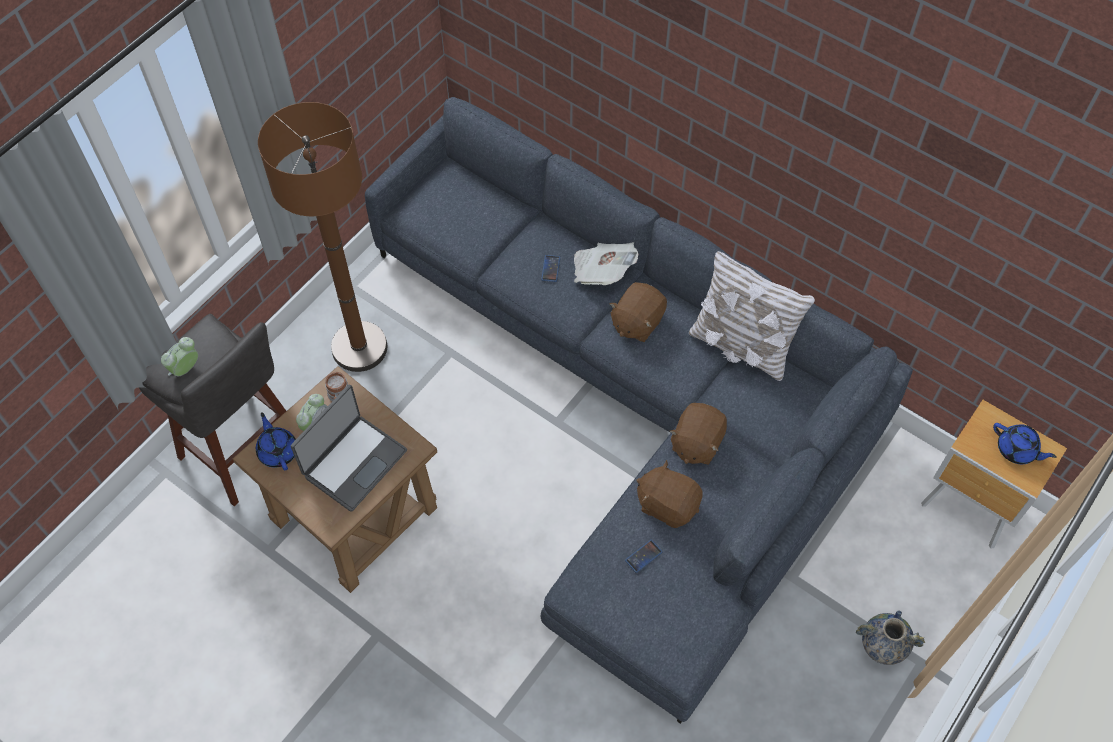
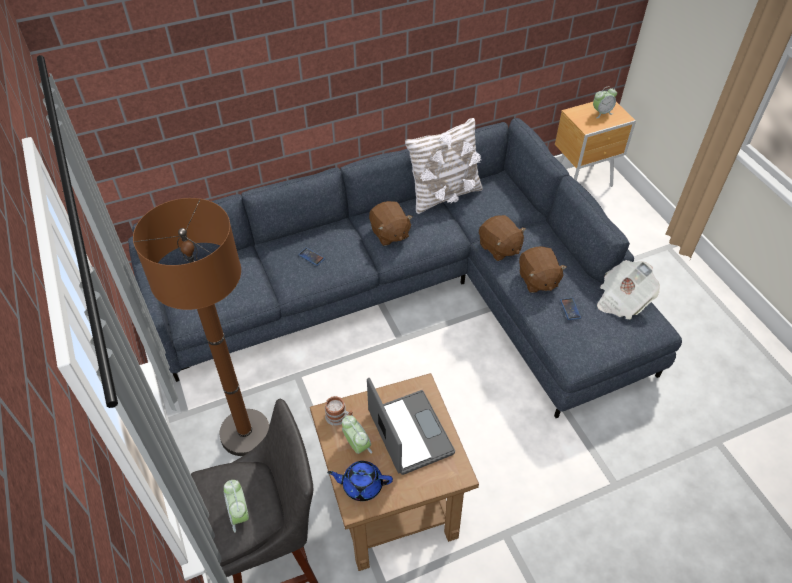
camera: 60 degrees left, 10 degrees down
(602, 270) = (336, 231): newspaper -> newspaper (622, 299)
(667, 504) = (537, 280): brown plush toy -> brown plush toy turned 75 degrees counterclockwise
(879, 650) = (652, 260): vase -> none
(1017, 450) = (601, 113): blue teapot -> alarm clock

